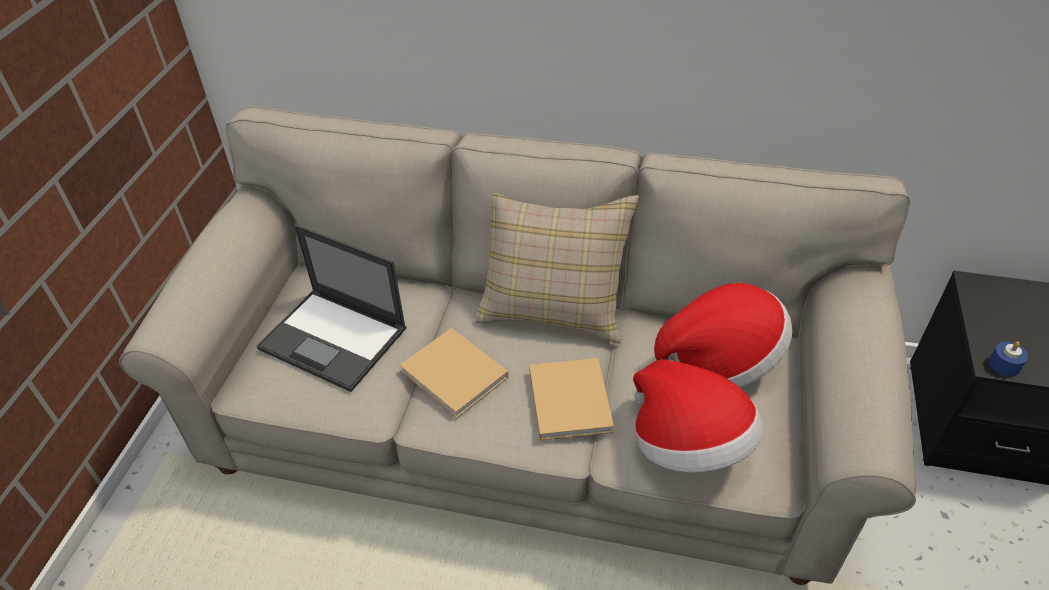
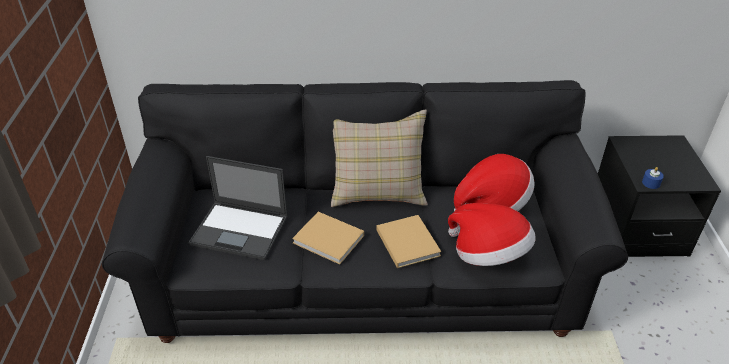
camera: 15 degrees left, 5 degrees down
(528, 415) = (364, 270): beige sofa -> black sofa

